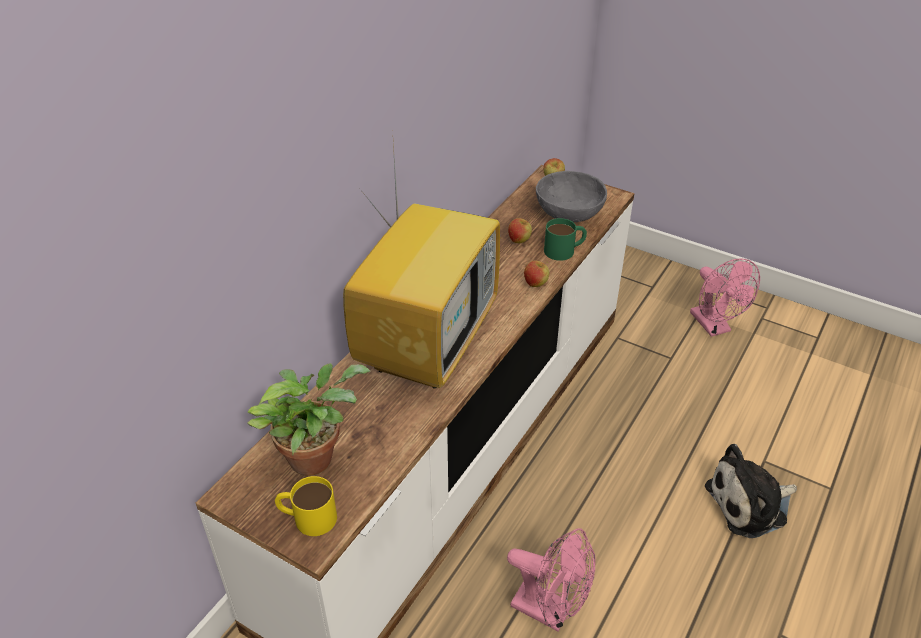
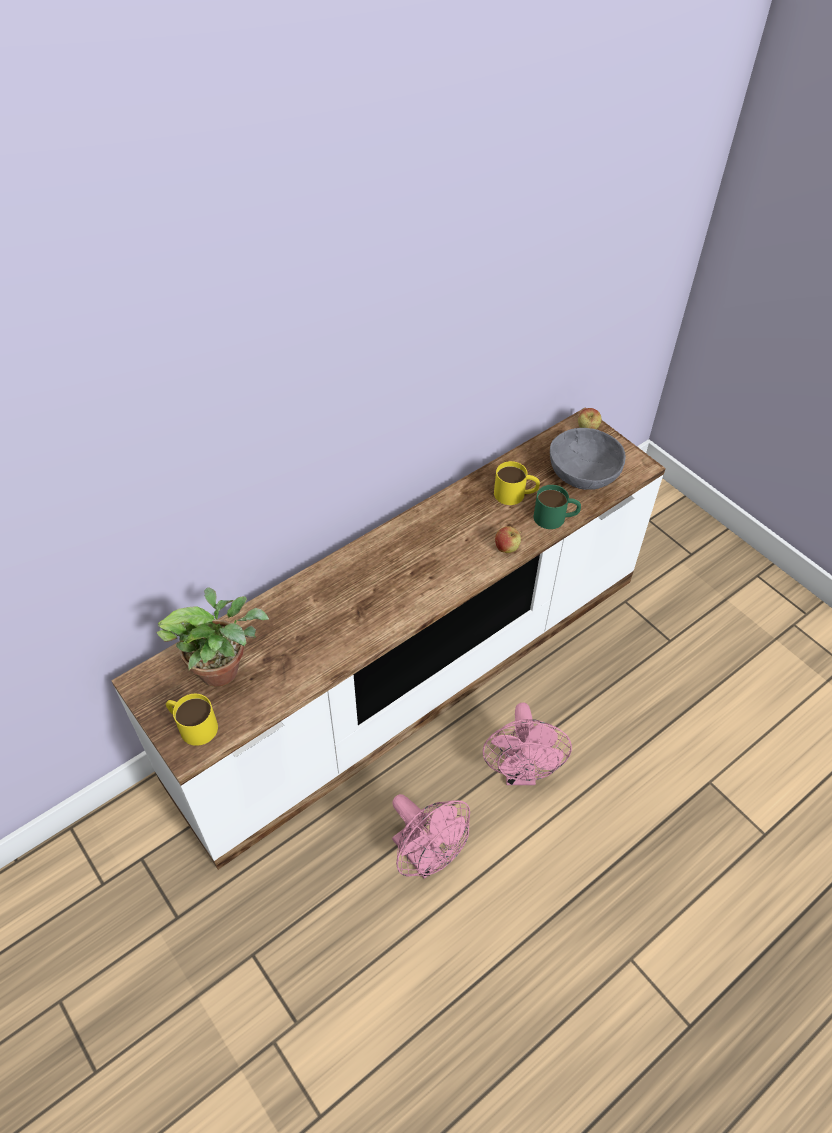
camera: 20 degrees right, 10 degrees up
(427, 342) = (372, 583): television -> none
(519, 241) = (515, 494): apple -> yellow mug
(714, 326) = (735, 619): pink fan -> pink fan (520, 771)
(750, 504) = (671, 821): plush toy -> none

